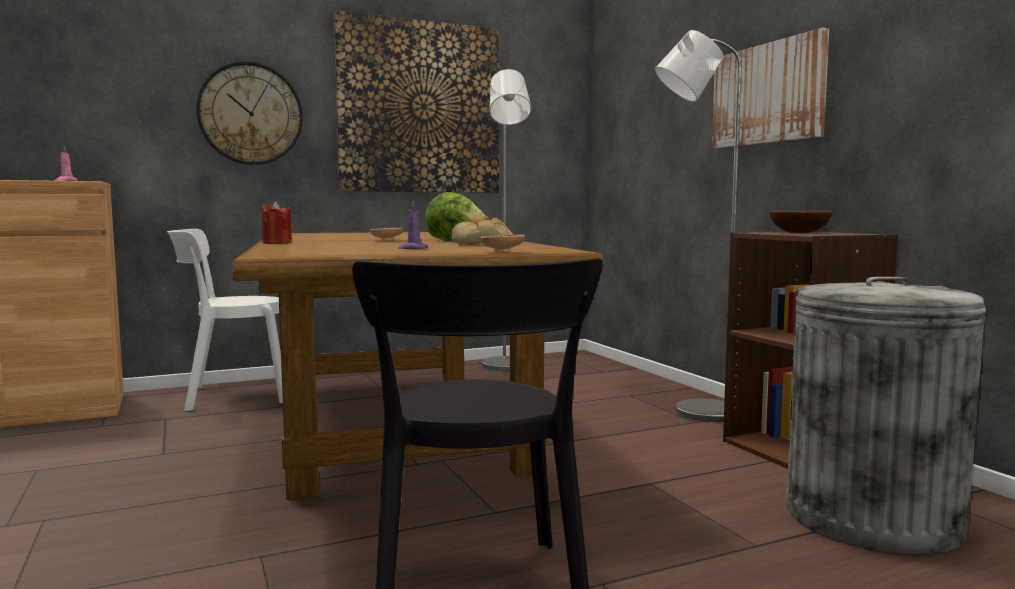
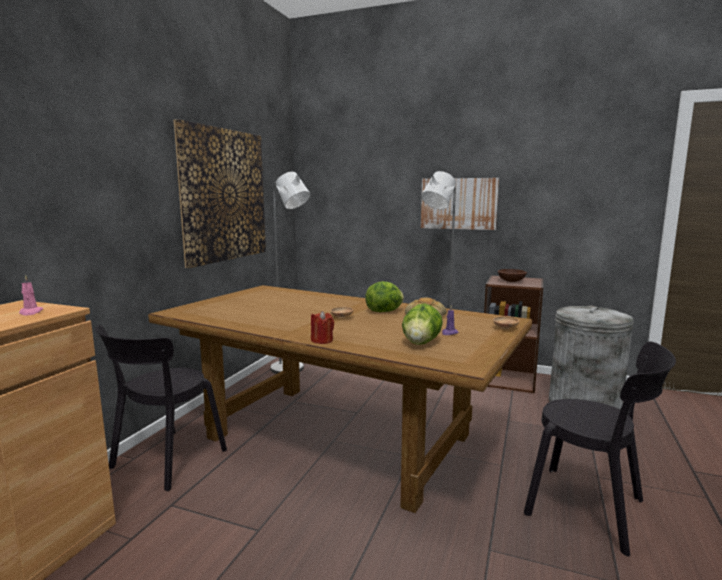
camera: 45 degrees left, 5 degrees up
(231, 395) = (165, 461): white chair -> black chair
(250, 114) = (125, 211): wall clock -> none
(339, 249) = (421, 343): none -> lettuce

